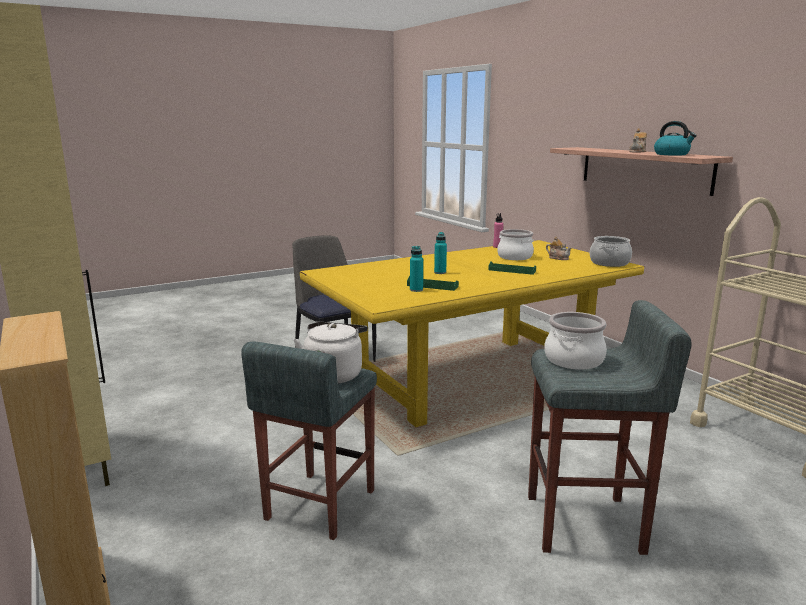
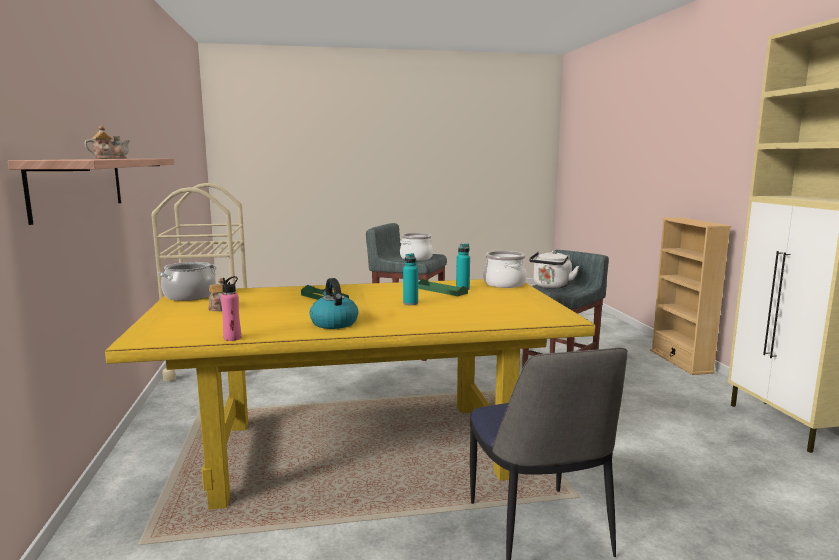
camera: 160 degrees left, 5 degrees down
(514, 257) = (267, 315): cooking pot -> cooking pot (504, 284)
(672, 154) = (137, 158): kettle -> kettle (333, 323)

